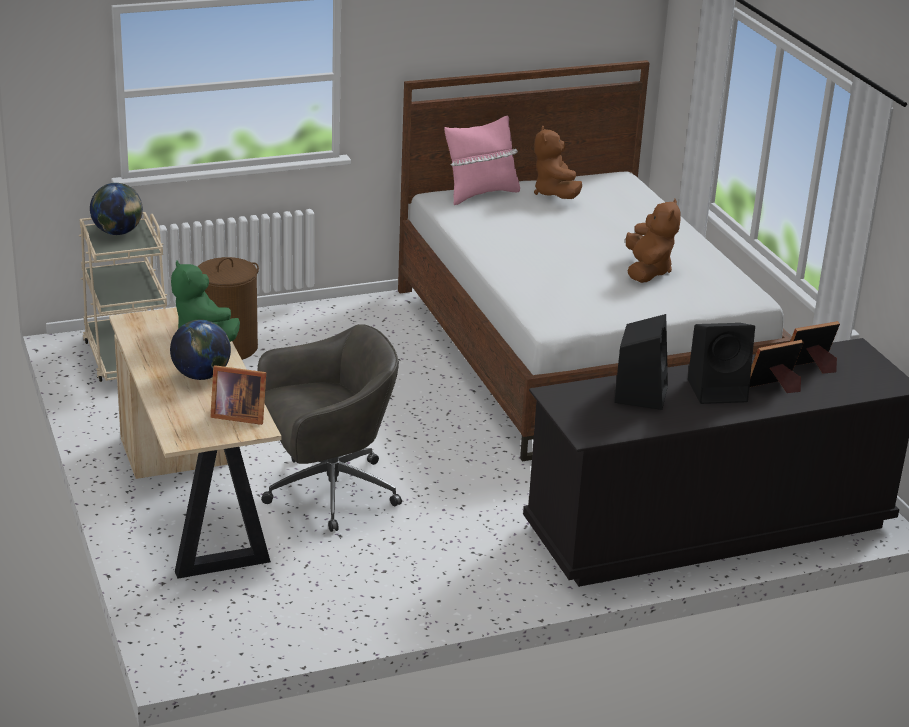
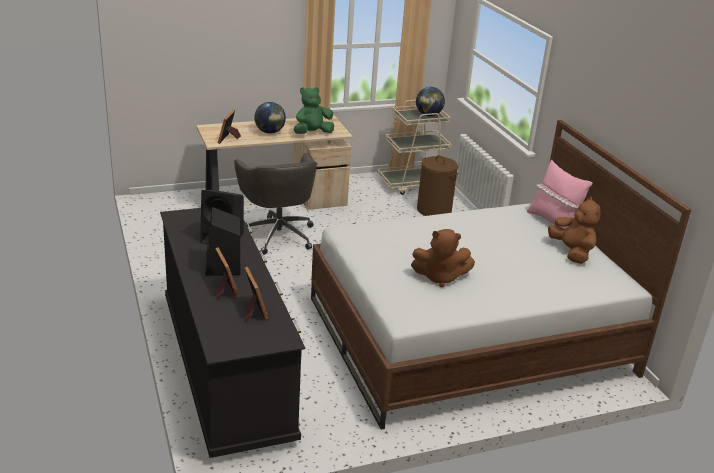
camera: 90 degrees right, 0 degrees up
(555, 194) = (571, 252): brown plush toy -> brown plush toy turned 75 degrees clockwise

